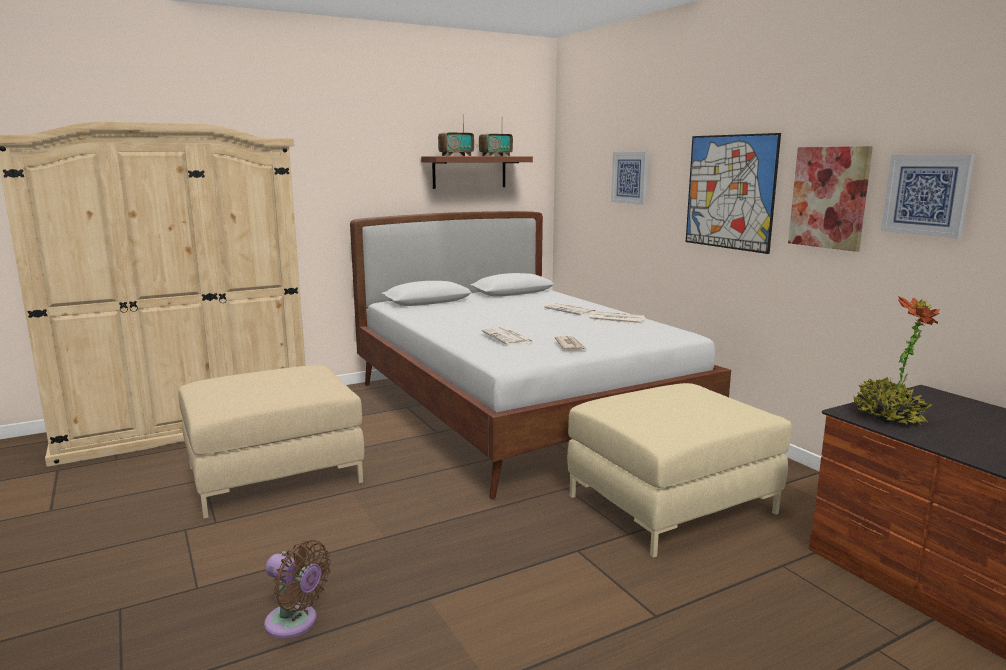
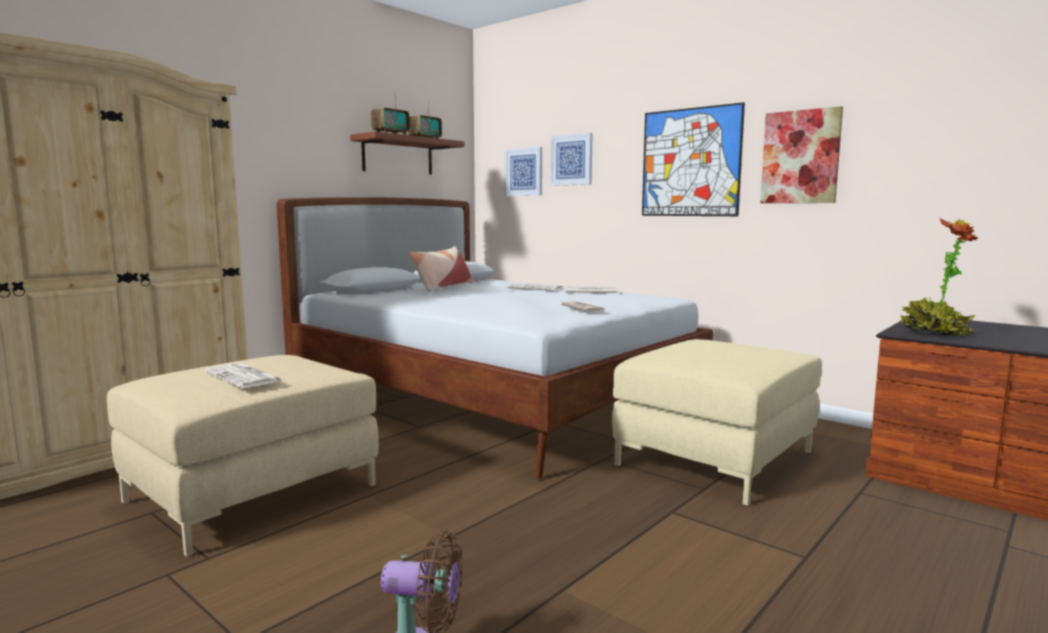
camera: 20 degrees left, 5 degrees down
(491, 301) = (443, 287): none -> pillow
(508, 337) = (512, 306): newspaper -> newspaper (245, 377)
(926, 195) = (900, 145): picture -> picture (524, 172)

